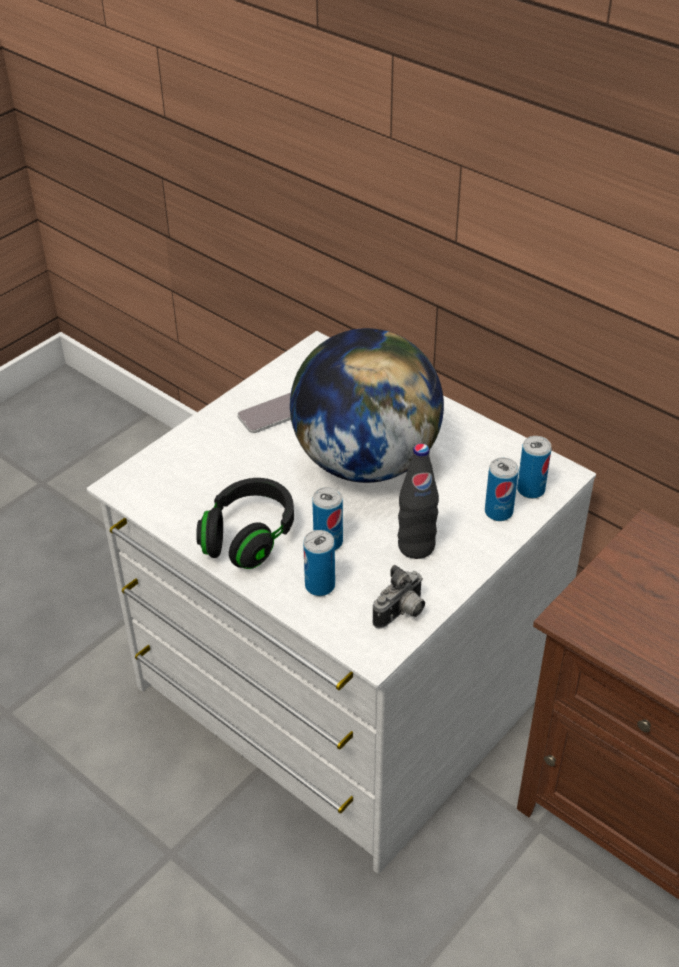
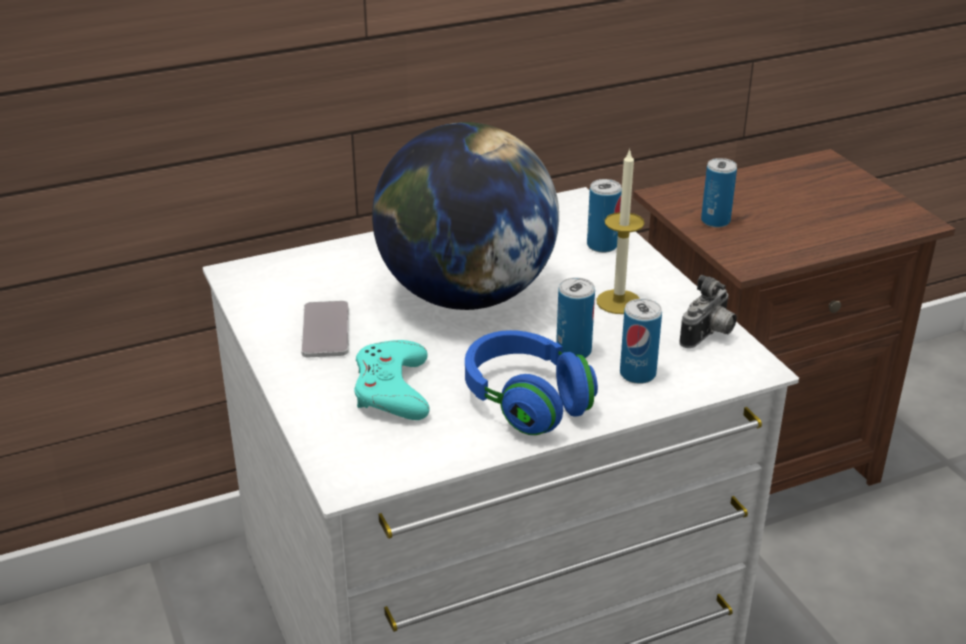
camera: 65 degrees left, 10 degrees down
(225, 469) = (392, 389): none -> turquoise game controller
(249, 537) = (526, 401): black headphones -> blue headphones
(402, 613) = (709, 336): camera -> camera turned 60 degrees clockwise
(416, 546) = (618, 302): black bottle -> candle
(530, 490) = (584, 221): can -> can (715, 221)

